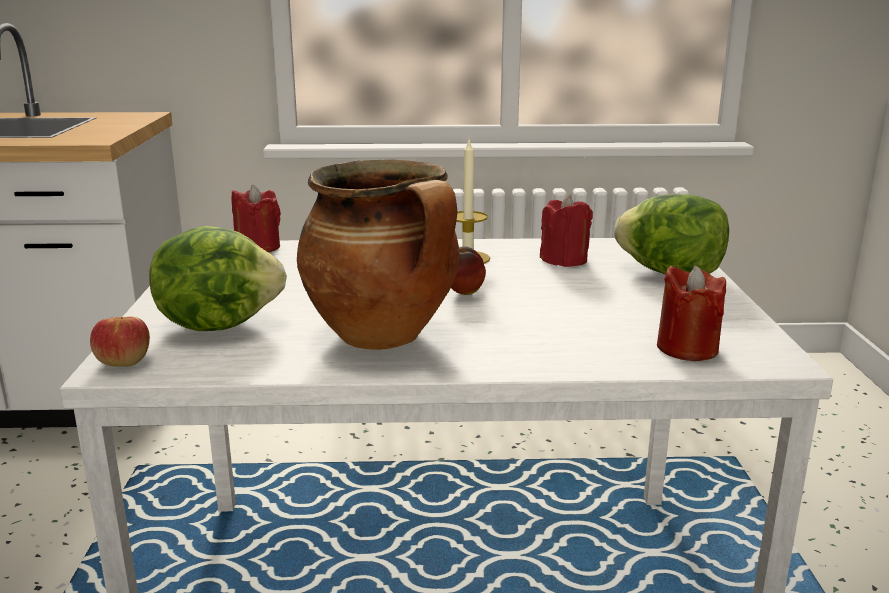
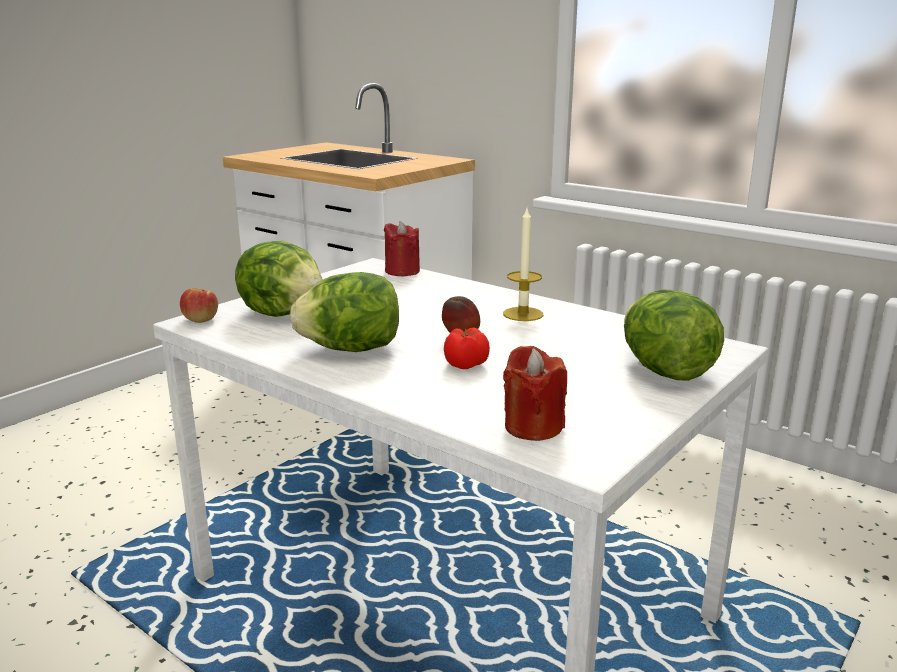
camera: 40 degrees right, 0 degrees up
(385, 337) = (351, 349): cooking pot -> lettuce
(523, 316) = (467, 365): none -> tomato
(564, 260) = (597, 335): red candle -> none

